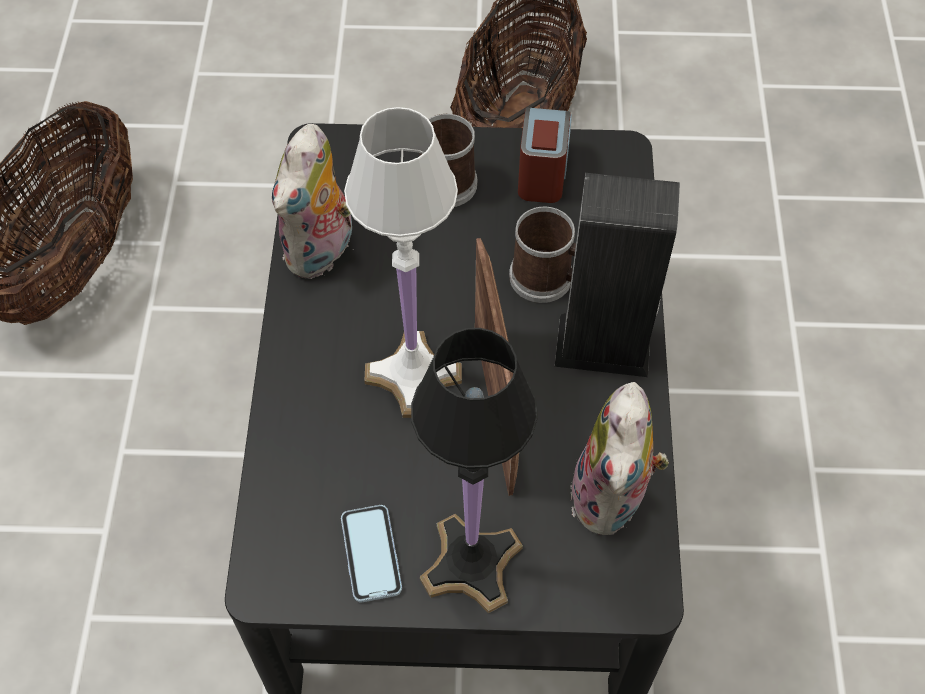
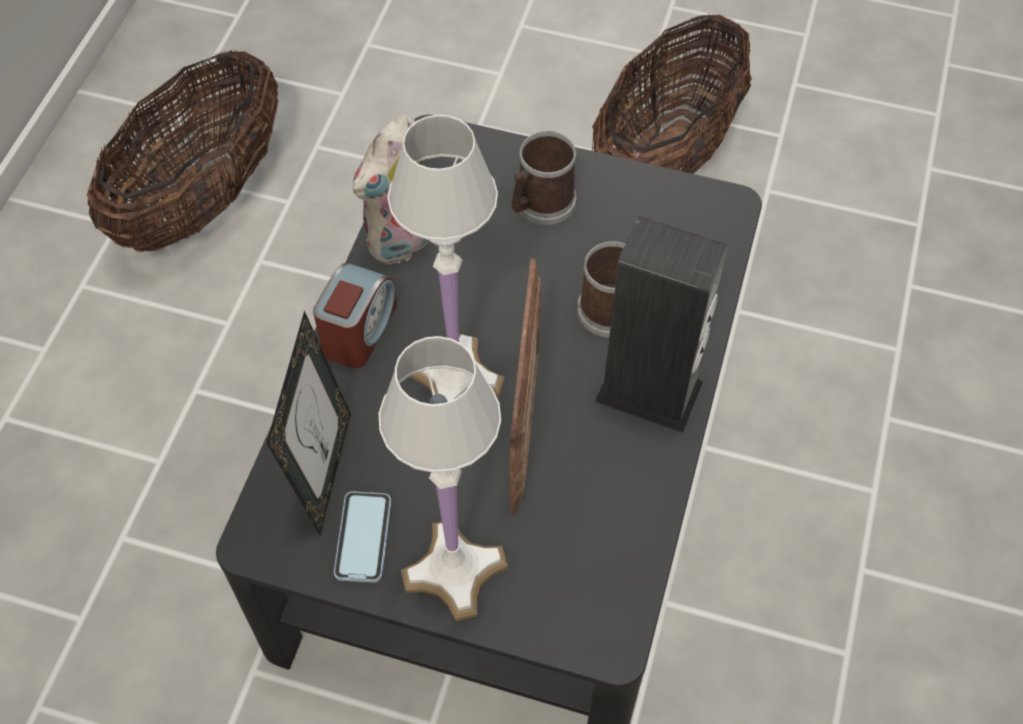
camera: 15 degrees right, 0 degrees up
(311, 497) = (324, 471): none -> picture frame
(471, 565) = (453, 571): black table lamp -> white table lamp
(542, 171) = (643, 208): alarm clock -> alarm clock (359, 330)
(612, 499) = (610, 542): plush toy -> none

